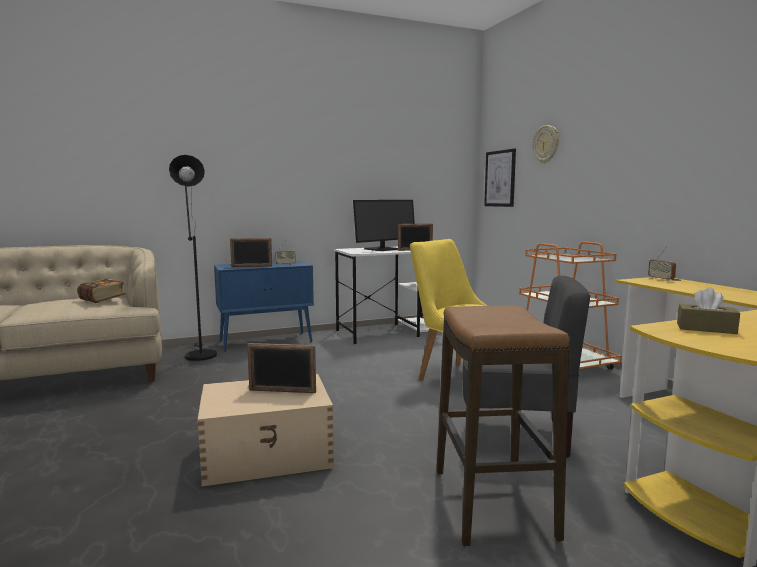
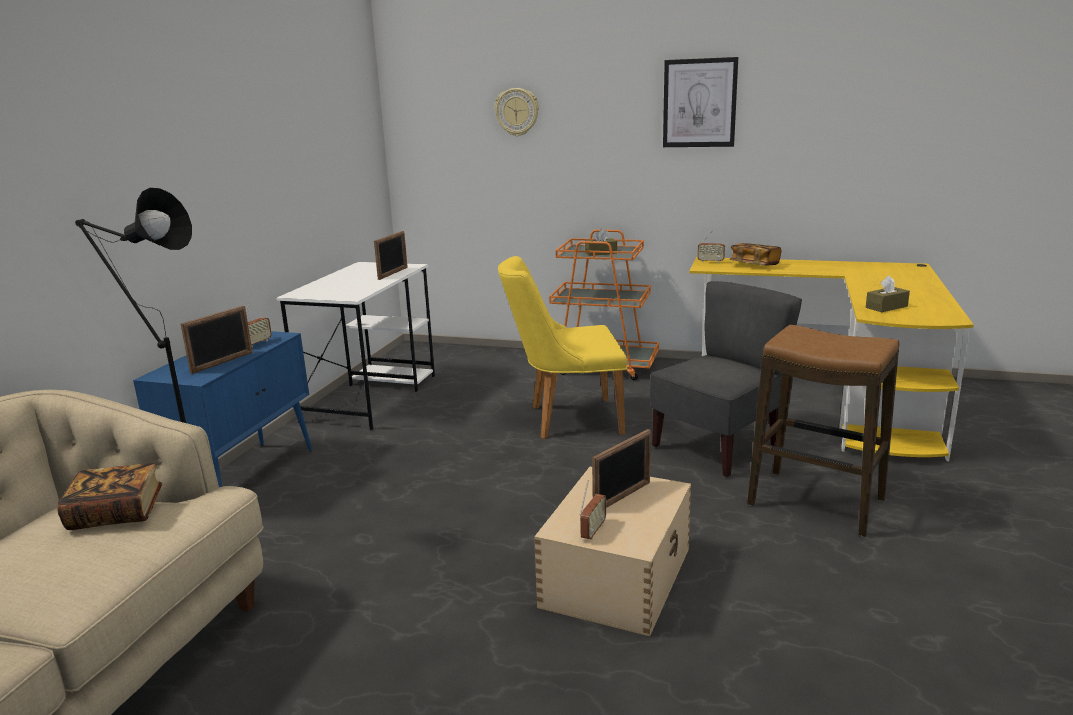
camera: 50 degrees left, 10 degrees up
(224, 395) = (593, 531): none -> radio
(382, 249) = (349, 282): monitor -> none
(500, 178) = (434, 153): picture -> picture (699, 103)
(564, 257) = (601, 253): none -> brown tissue box
(696, 287) = (754, 265): none -> book

